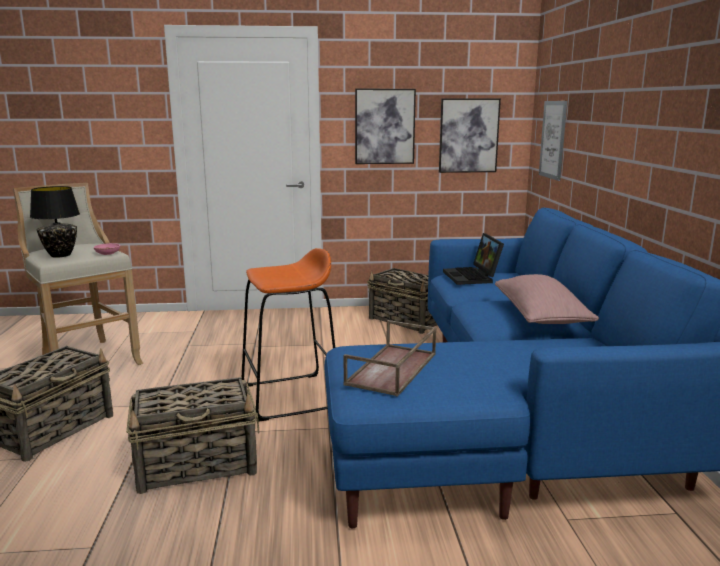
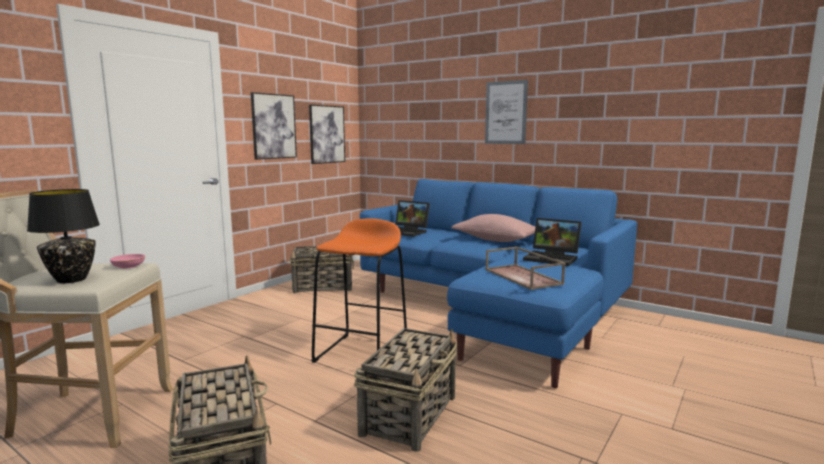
camera: 50 degrees left, 5 degrees down
(515, 363) = (553, 258): none -> laptop
(553, 139) = (394, 135): picture -> picture (506, 112)

